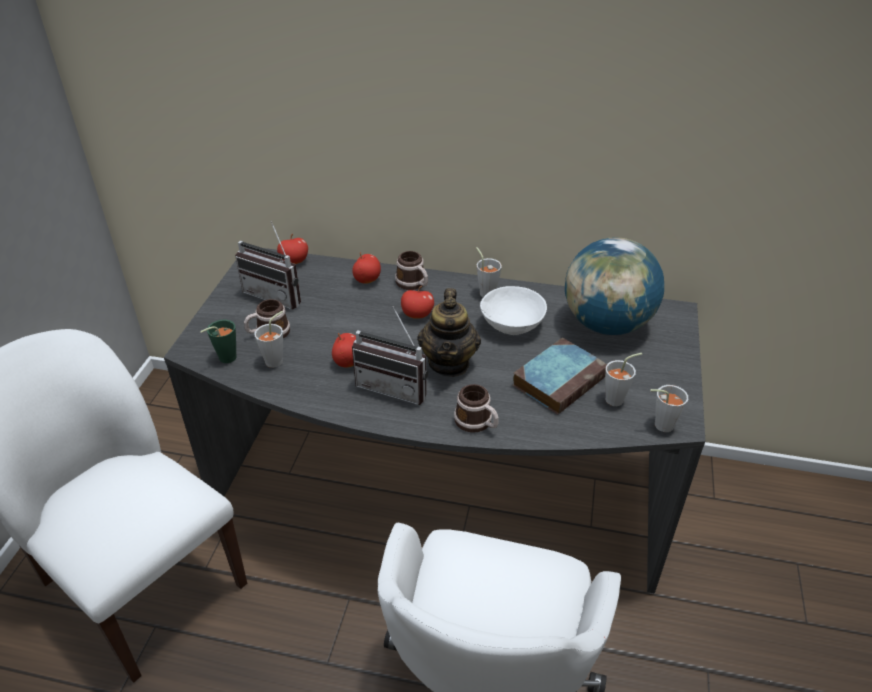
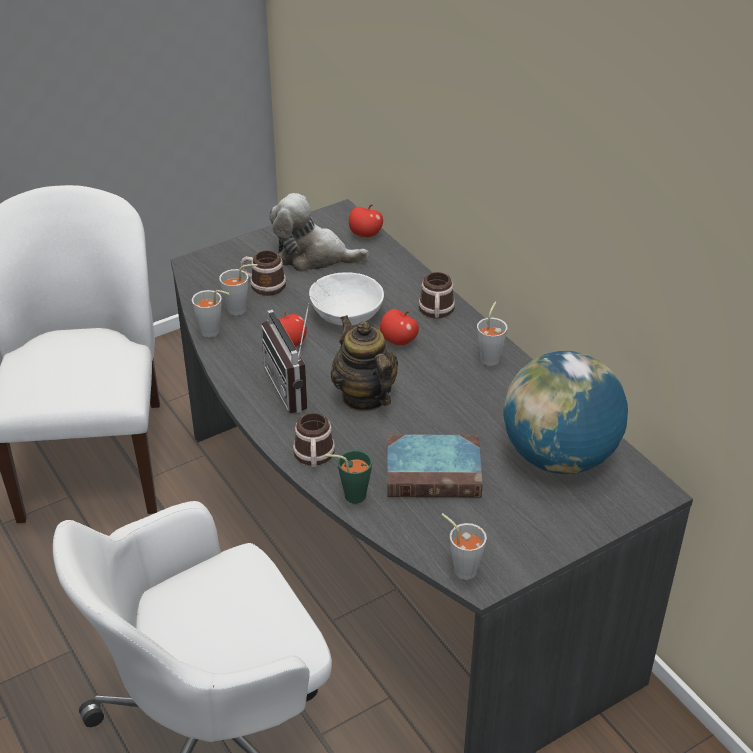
camera: 45 degrees right, 0 degrees up
(224, 359) = (206, 286): green cup -> green cup (350, 495)
(277, 295) = (313, 256): radio -> plush toy
(367, 280) = (402, 285): apple -> none
(449, 363) = (364, 397): teapot -> teapot turned 105 degrees clockwise
(511, 324) = (467, 399): white bowl -> white bowl (346, 314)
(618, 399) = (461, 522): grey cup -> grey cup (214, 333)

